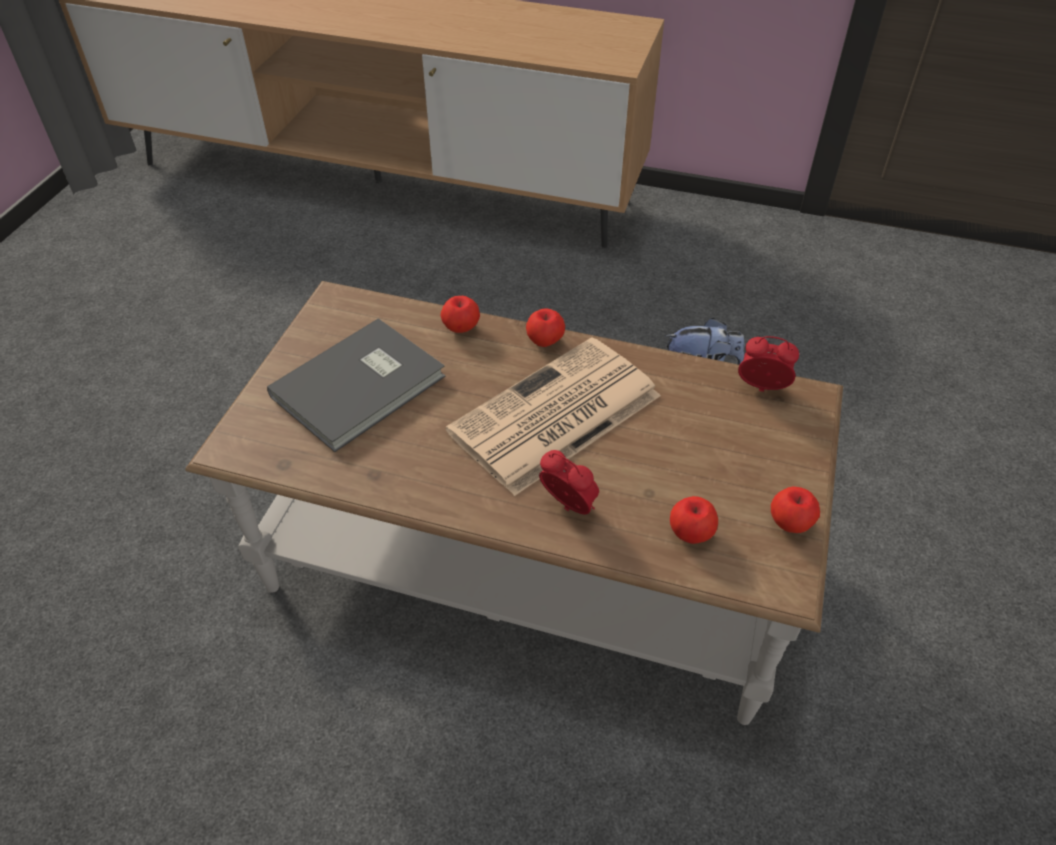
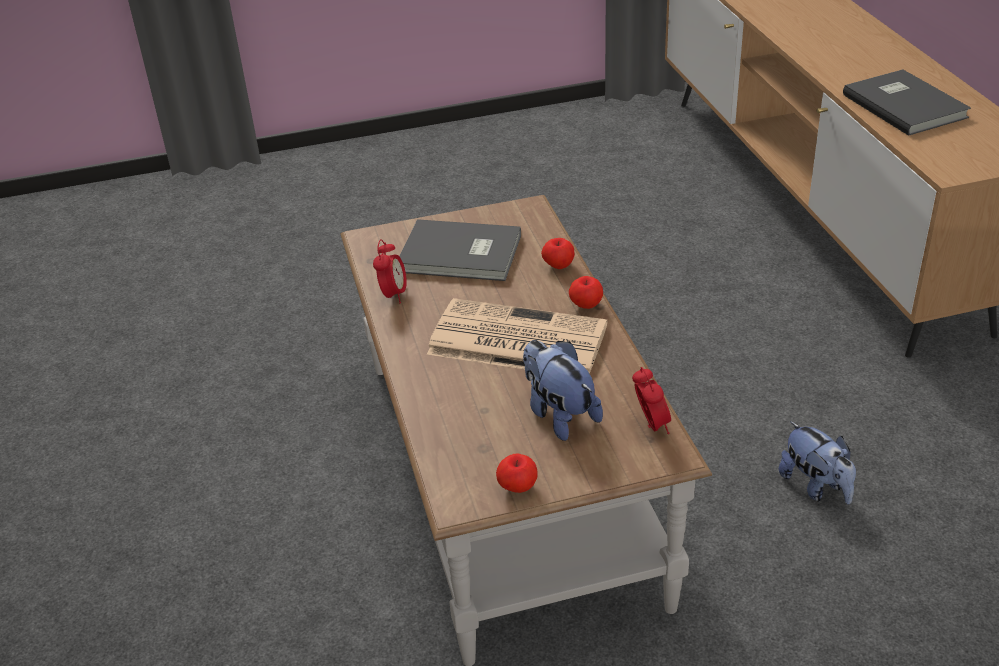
camera: 60 degrees right, 10 degrees down
(502, 33) = (905, 105): none -> grey book
(568, 507) = (437, 380): alarm clock -> alarm clock (393, 295)
(691, 533) = (464, 442): apple -> none
(699, 441) = (559, 414): none -> plush toy

